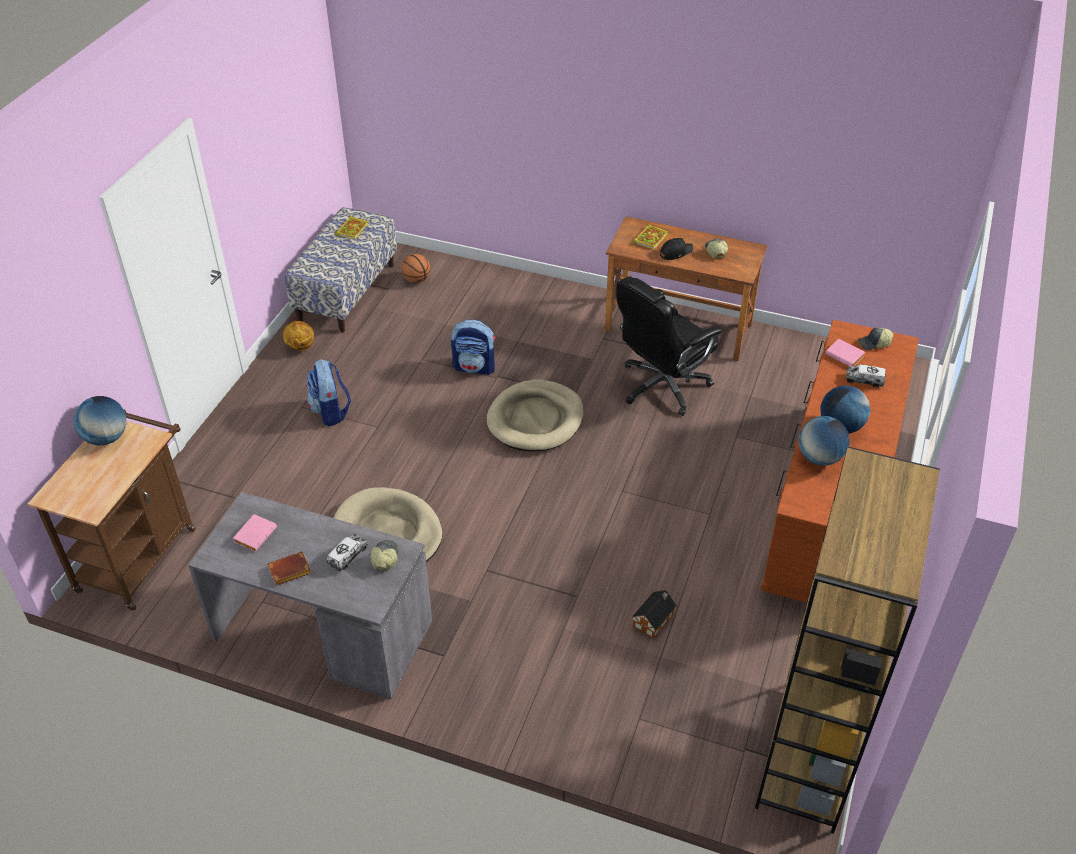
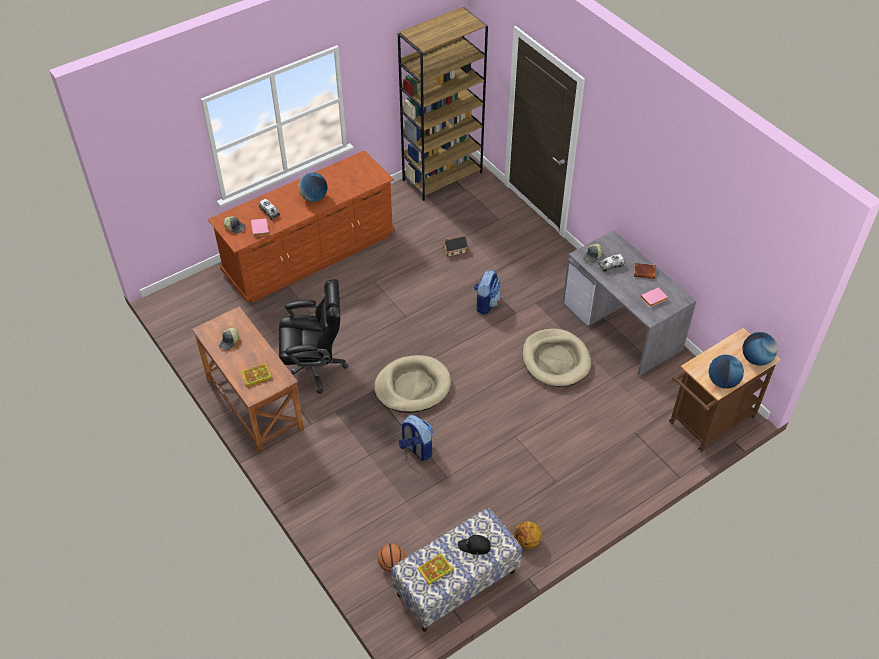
camera: 145 degrees left, 5 degrees up
(331, 412) = (538, 466): backpack -> backpack (486, 303)
(675, 252) = (254, 355): black cap -> black cap (475, 546)
(819, 458) = (343, 190): globe -> globe (756, 359)

